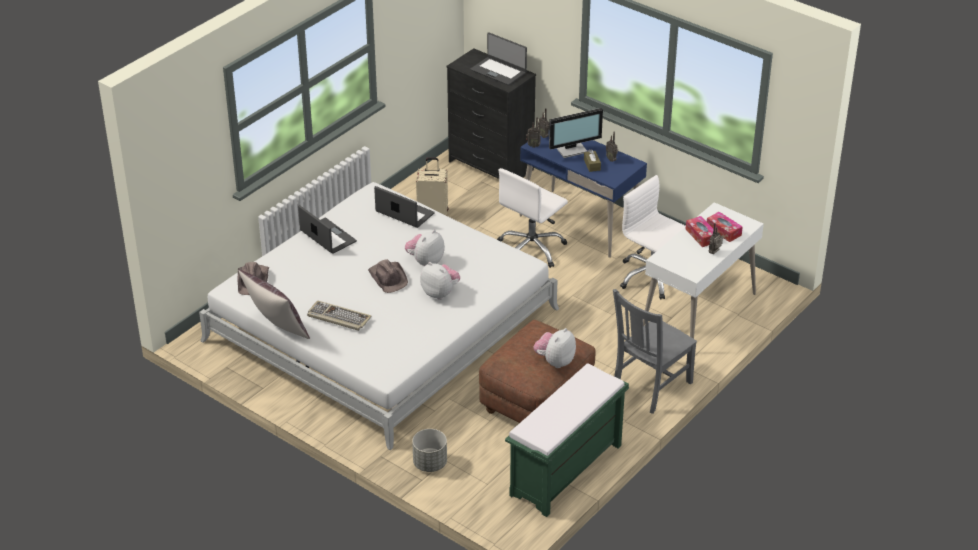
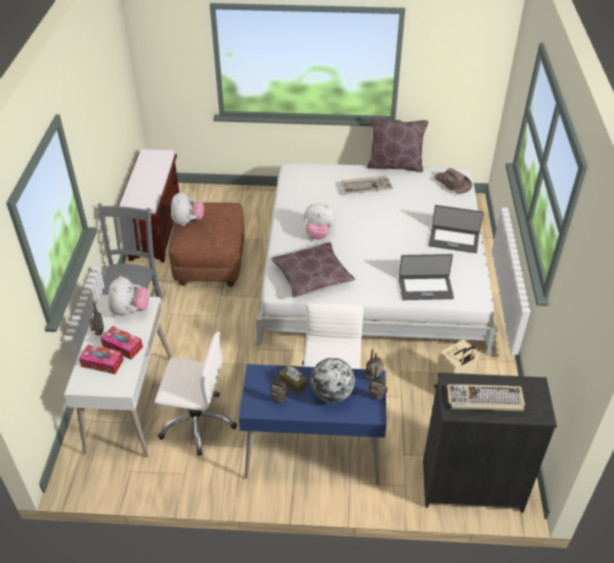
camera: 145 degrees right, 5 degrees up
(388, 277) = (368, 227): brown hat -> none
(425, 261) = (358, 253): plush toy -> plush toy (130, 311)
(429, 463) = (245, 199): grey planter -> none
(487, 260) = (312, 277): none -> brown pillow
(499, 71) = (484, 400): laptop -> keyboard
(565, 471) = (155, 230): green bench -> brown bench
(571, 149) = (332, 394): monitor -> globe

